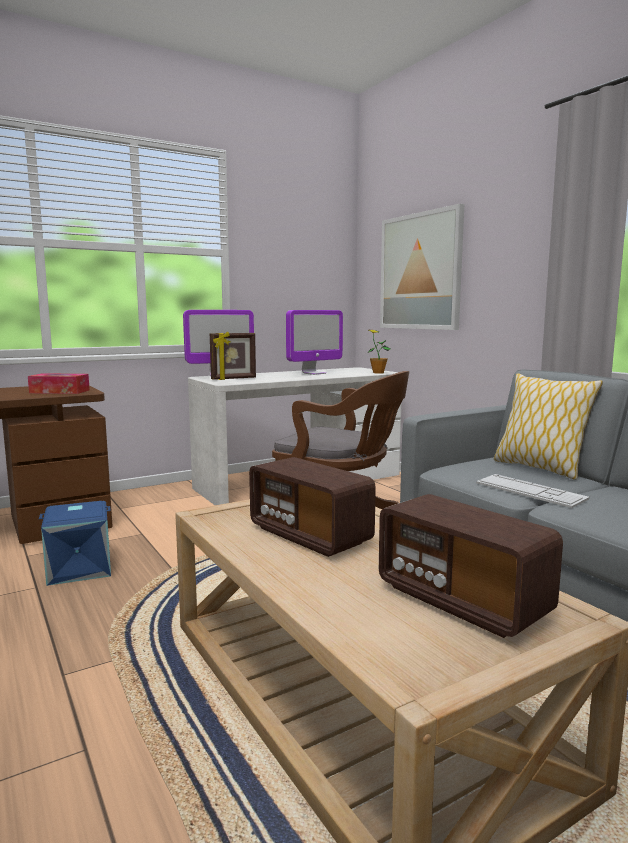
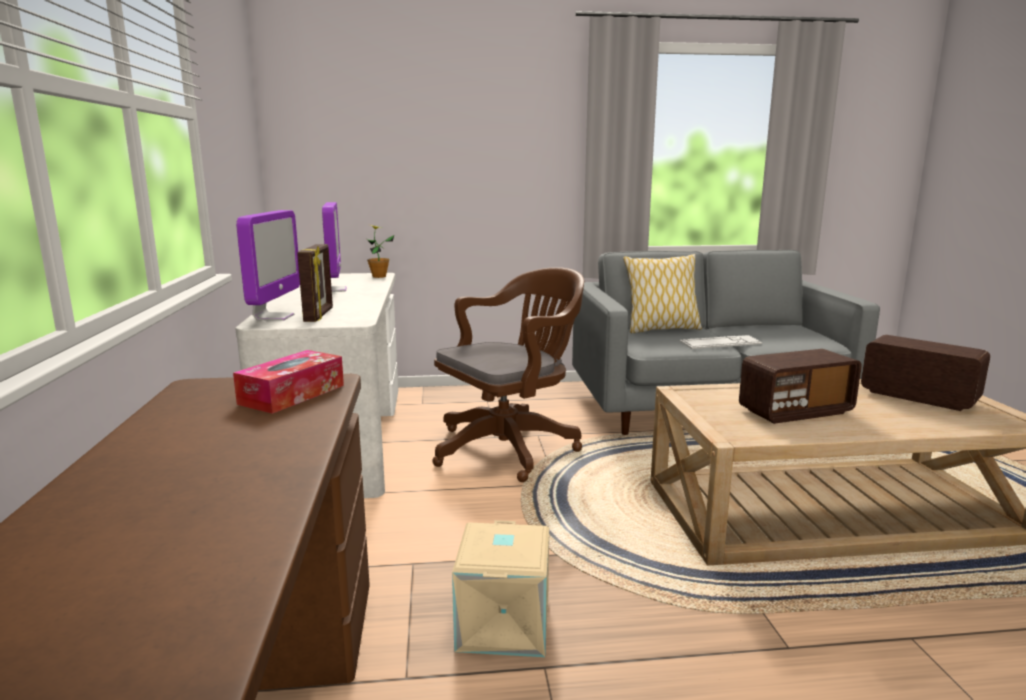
camera: 65 degrees left, 5 degrees up
(79, 569) = (505, 625): blue storage box -> beige storage box
(420, 272) = (396, 152): picture -> none
(462, 600) = (918, 397): radio -> radio turned 120 degrees counterclockwise

